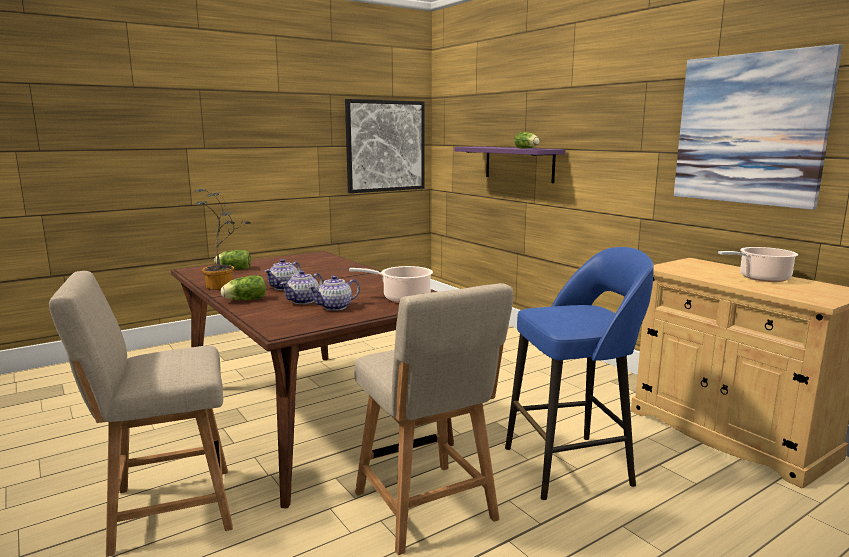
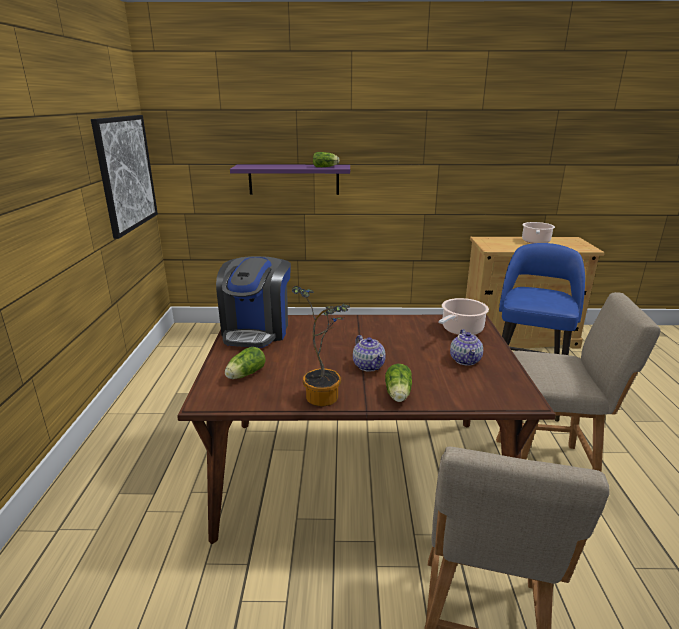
camera: 55 degrees left, 10 degrees up
(303, 301) = (431, 368): teapot -> none
(306, 259) = (257, 330): none -> coffee machine
(749, 129) = (507, 148): picture -> none

